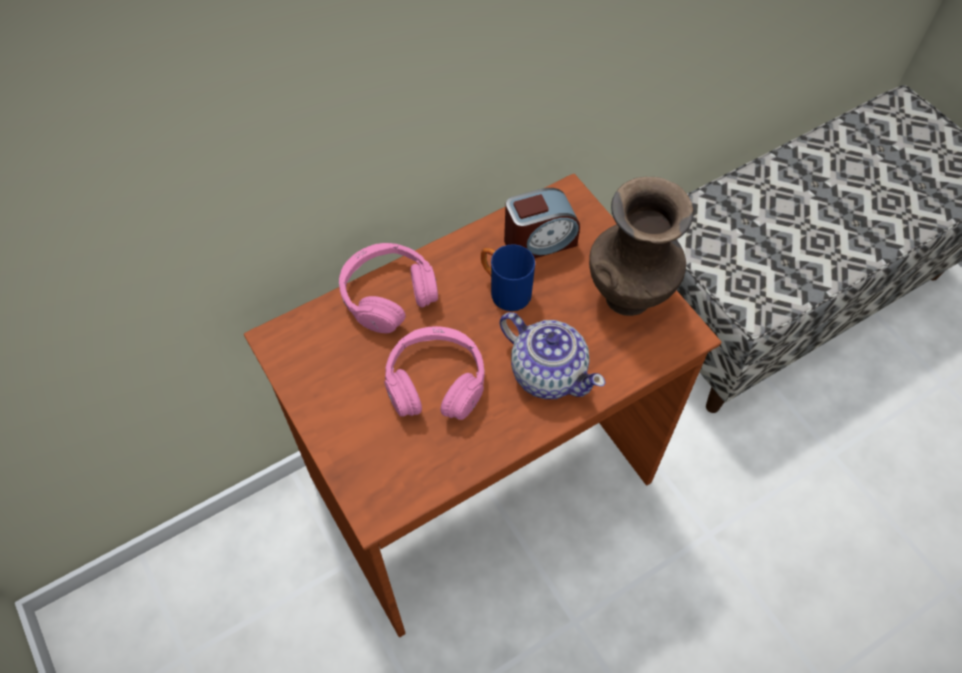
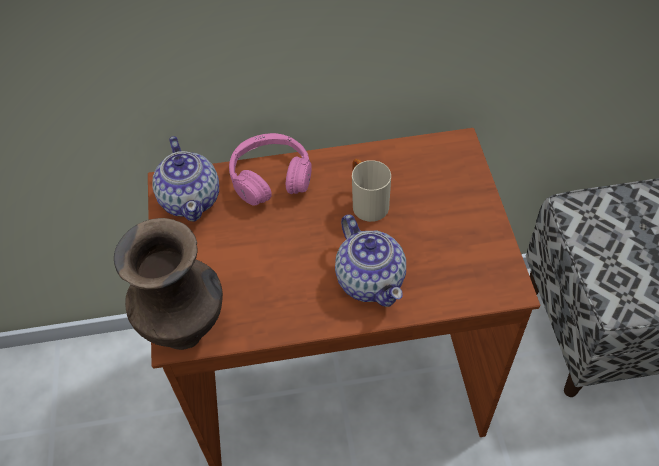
camera: 25 degrees right, 5 degrees down
(311, 348) = (191, 199): none -> teapot
(436, 382) = (274, 256): pink headphones -> none
(504, 290) = (366, 202): blue mug -> beige mug
(539, 241) = (416, 173): alarm clock -> none
(629, 295) = (473, 239): brown vase -> brown vase (186, 328)

